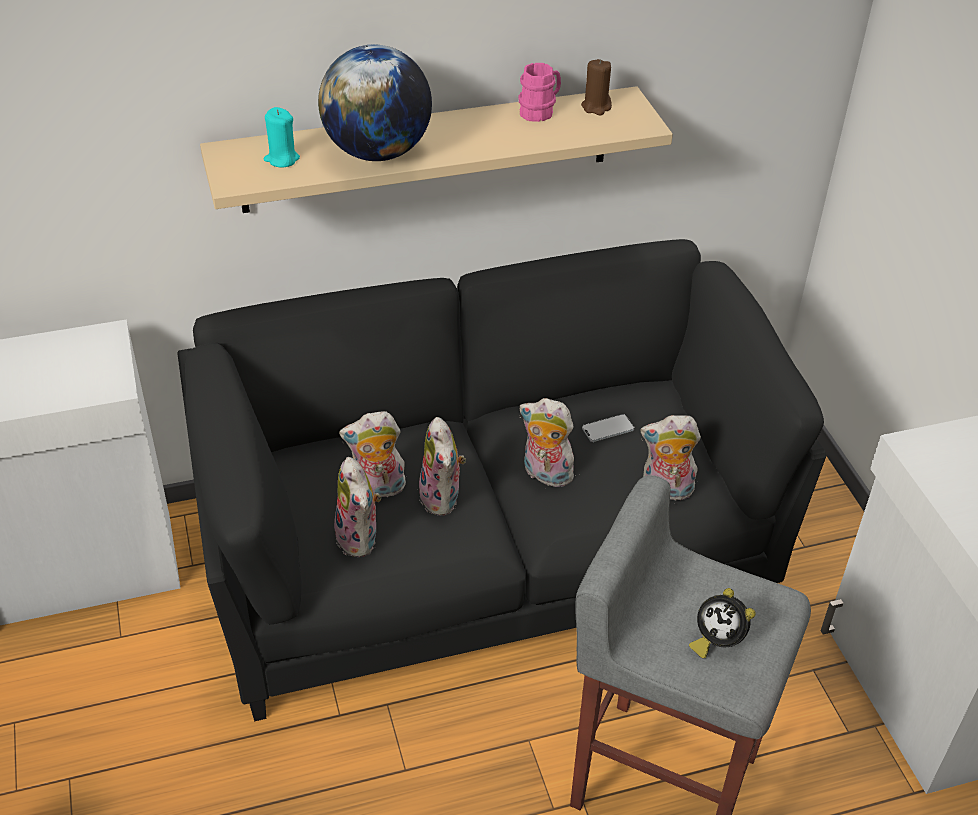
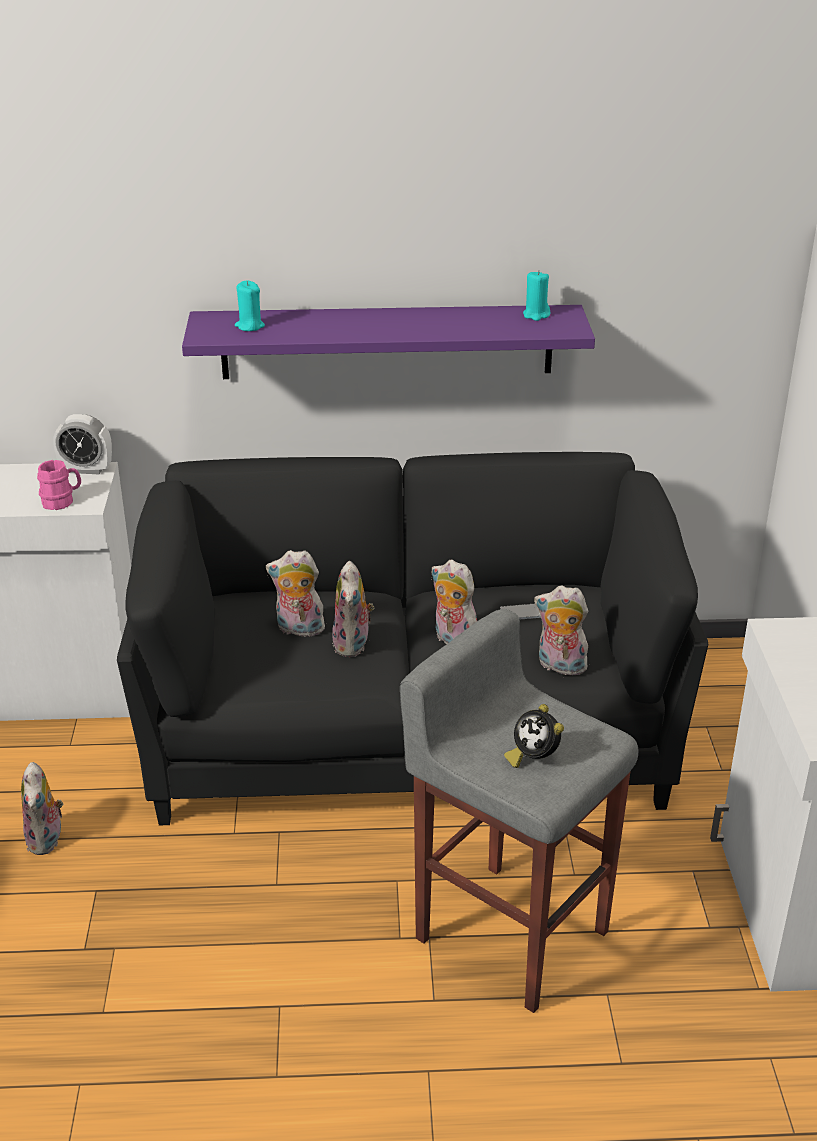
camera: 15 degrees right, 10 degrees down
(94, 336) = (86, 469): none -> alarm clock
(360, 539) = (269, 663): plush toy -> plush toy (47, 840)
(377, 152) = (330, 328): globe -> none
(427, 150) = (387, 341): beige shelf -> purple shelf
(540, 111) = (485, 313): pink mug -> pink mug (62, 501)
(596, 107) = (536, 315): brown candle -> turquoise candle

